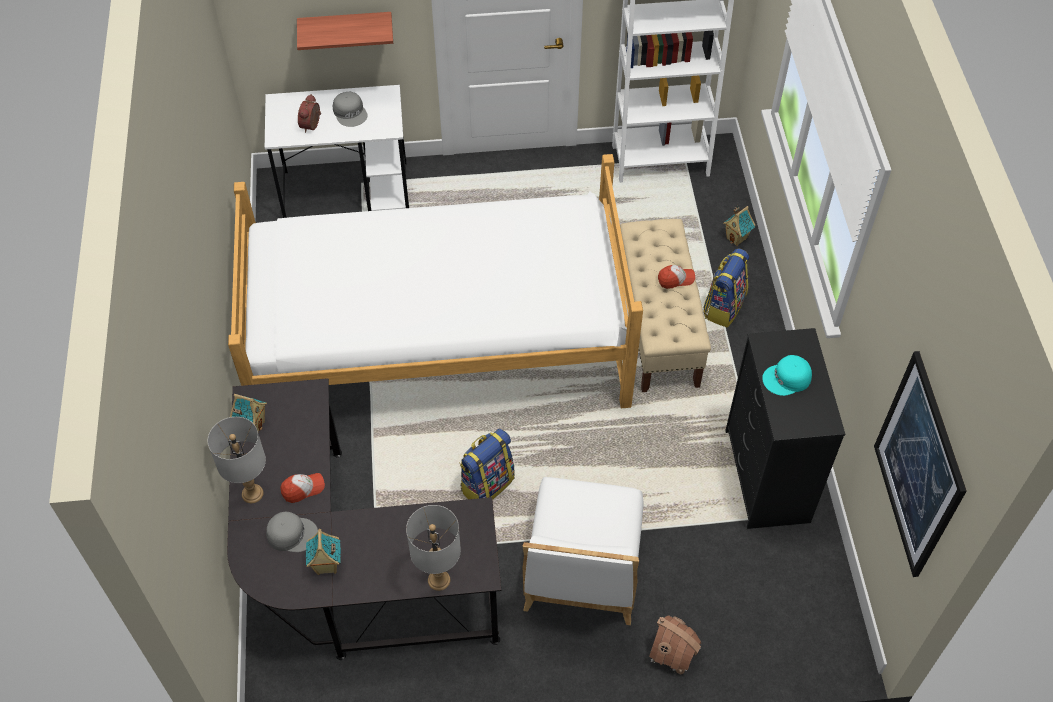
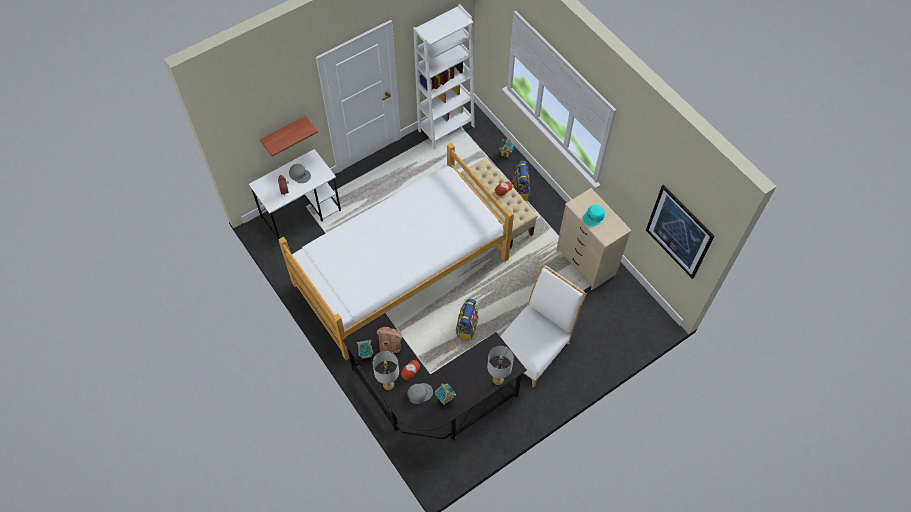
camera: 30 degrees left, 5 degrees up
(582, 571) = (534, 345): white chair -> white chair turned 120 degrees counterclockwise
(673, 653) = (594, 360): toy house -> toy house (390, 344)
(766, 476) = (585, 262): black dresser -> beige dresser

